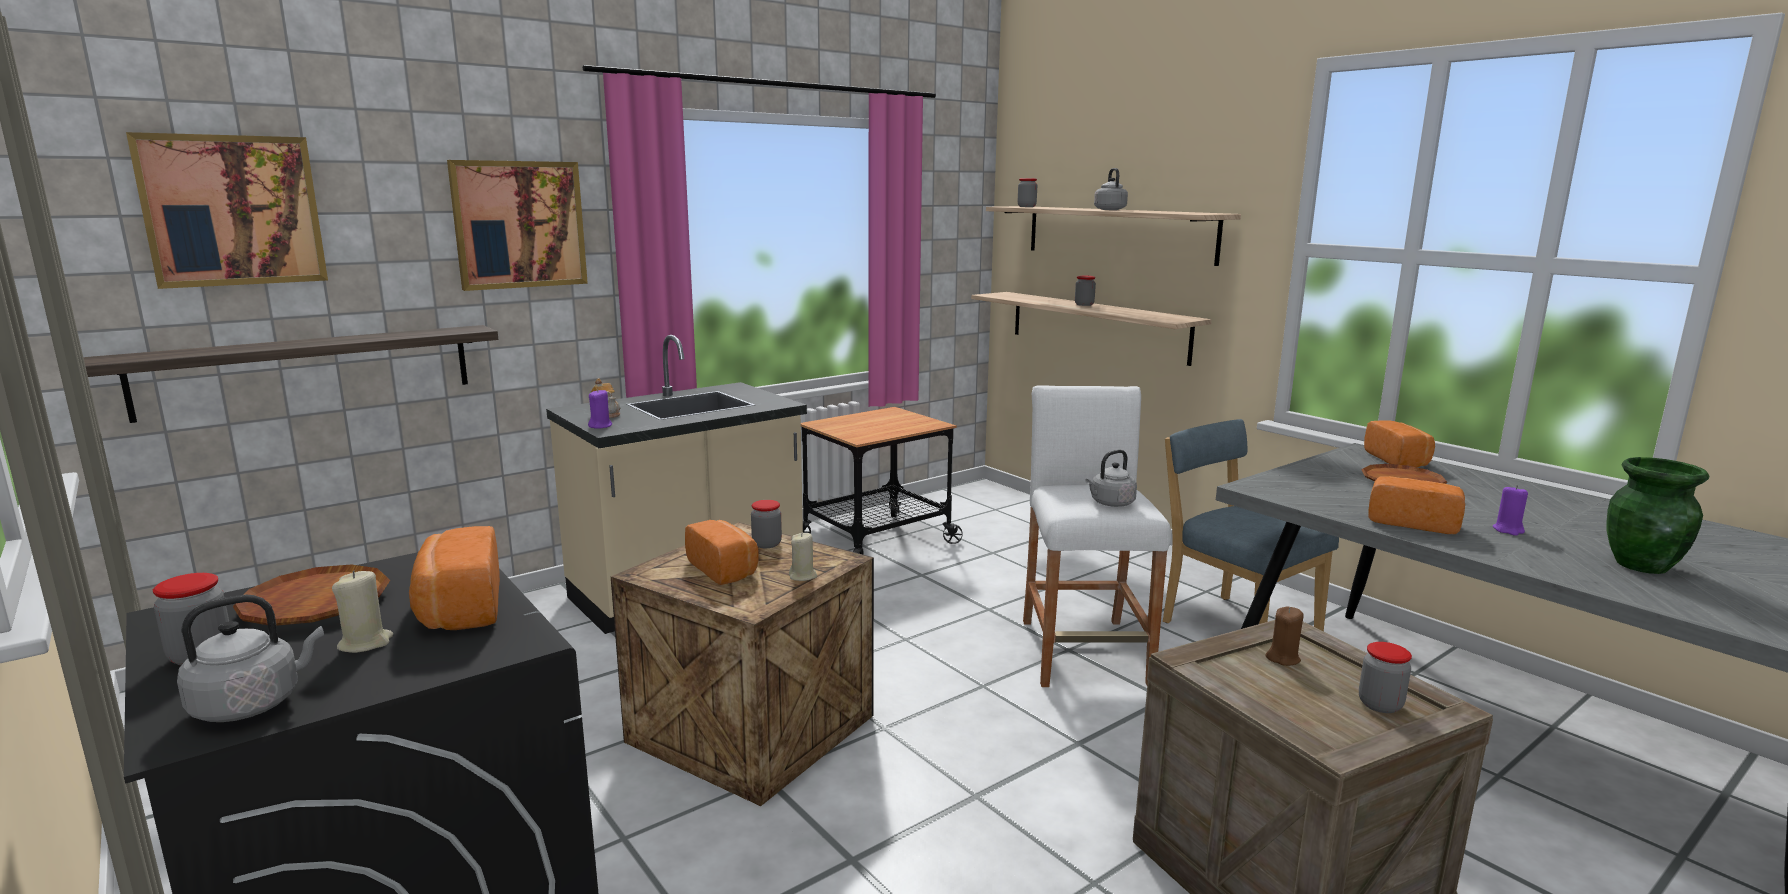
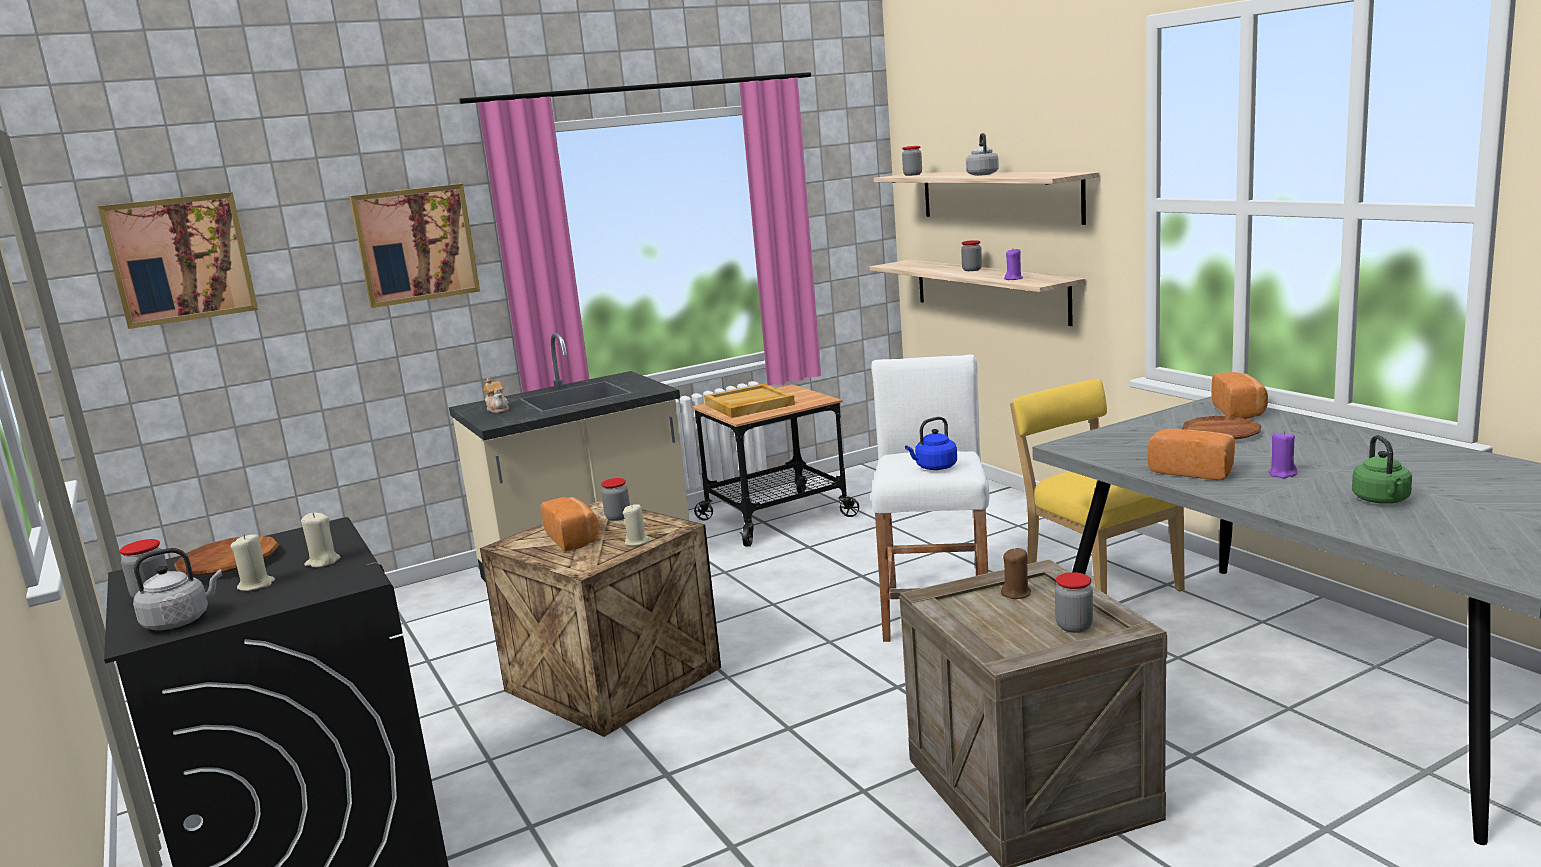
camera: 10 degrees right, 0 degrees up
(308, 370) = (248, 387): shelf -> none
(458, 608) = (323, 562): bread -> beige candle
(600, 426) = (488, 420): purple candle -> purple candle (1013, 279)
(860, 425) = (748, 405): none -> beige tray
(1110, 503) = (934, 467): grey kettle -> blue kettle
(1233, 626) = (1097, 584): blue chair -> yellow chair
(1642, 565) = (1382, 500): green vase -> green kettle

